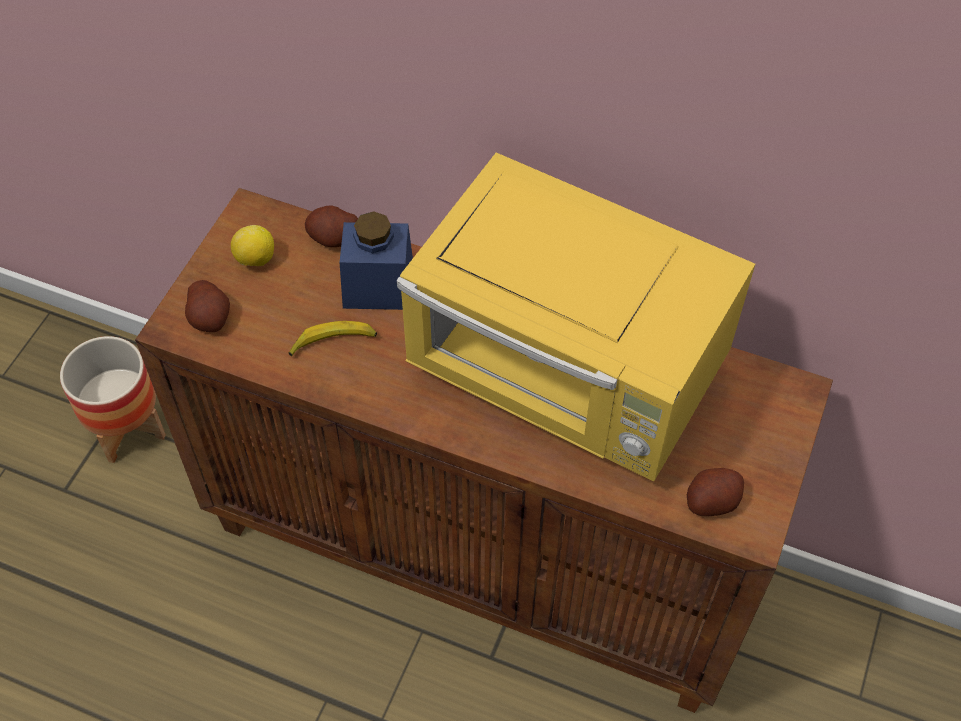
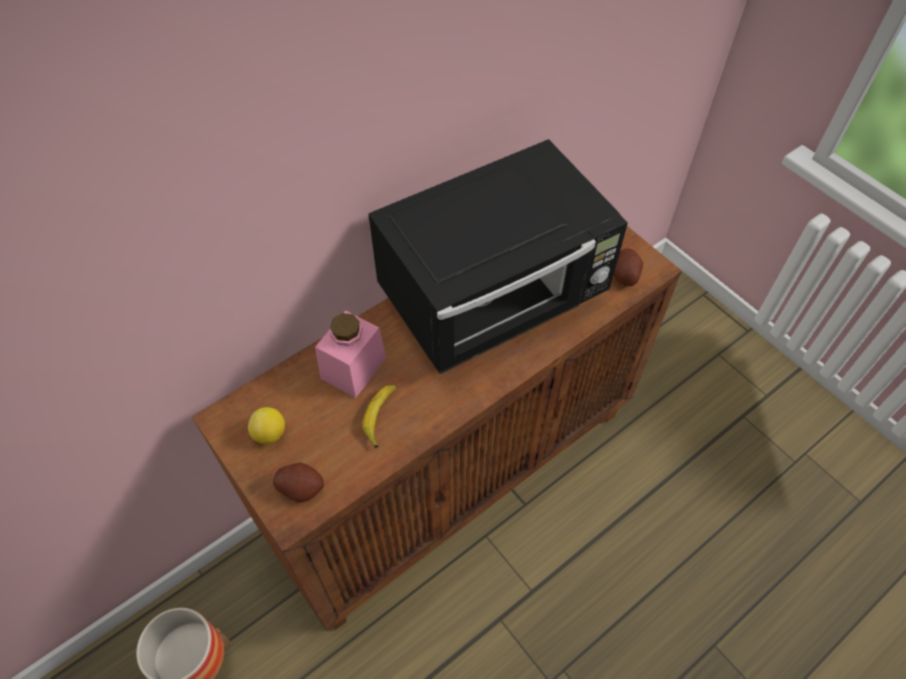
camera: 60 degrees left, 0 degrees up
(334, 238) = (290, 375): potato -> none
(378, 287) = (353, 368): blue jar -> pink jar
(568, 375) = (495, 298): yellow microwave -> black microwave

